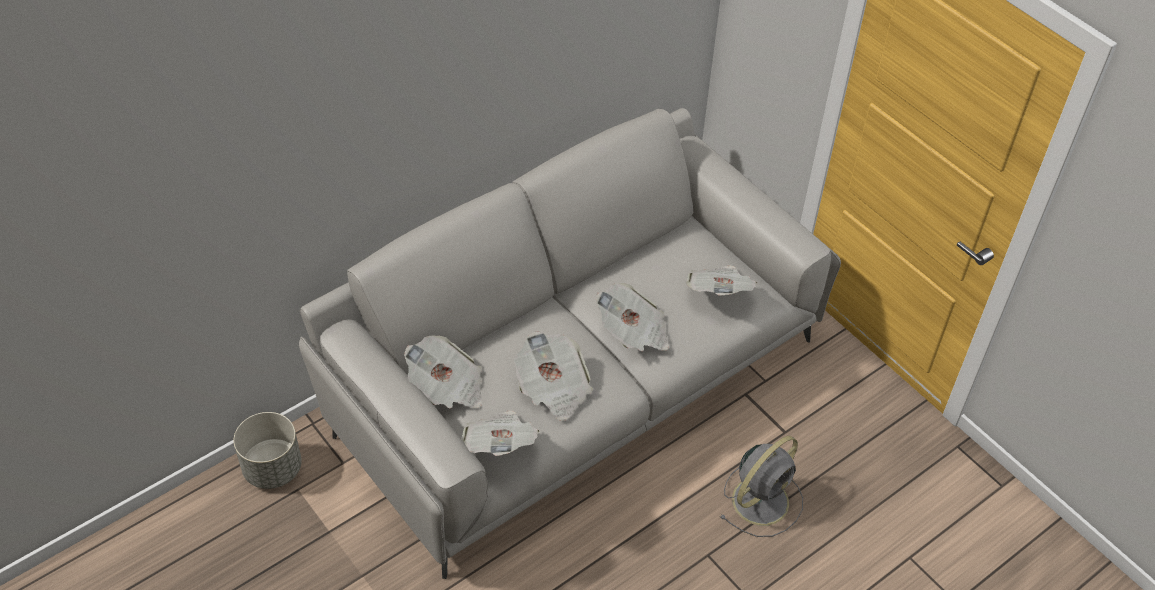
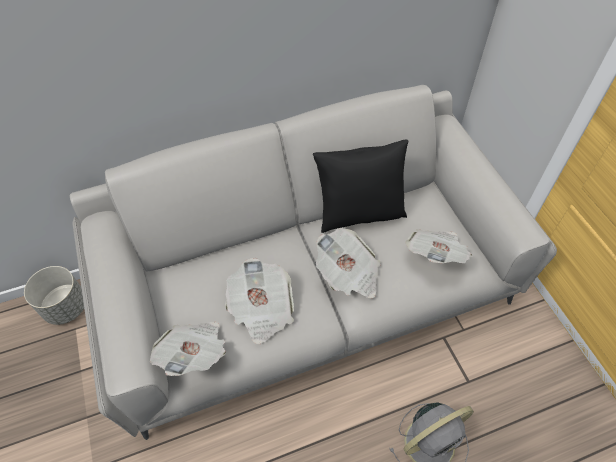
camera: 20 degrees right, 5 degrees up
(447, 387) = (175, 287): newspaper -> none
(622, 268) = (359, 214): none -> black pillow

